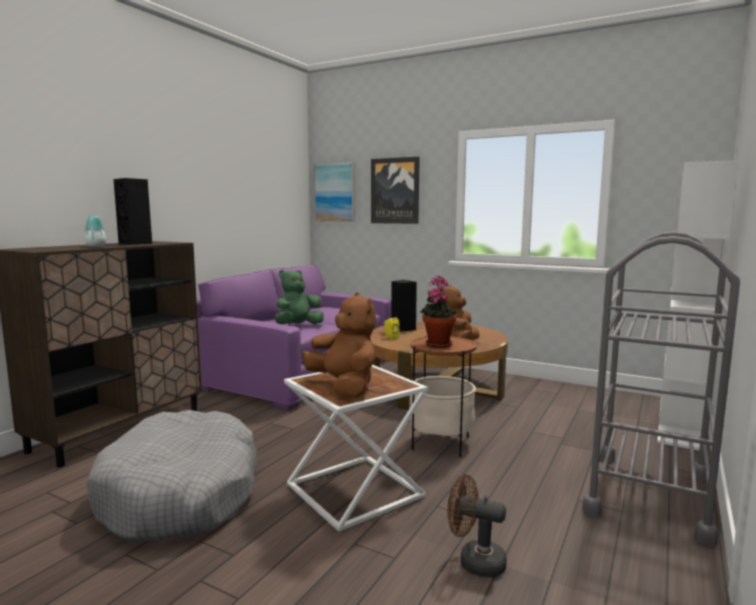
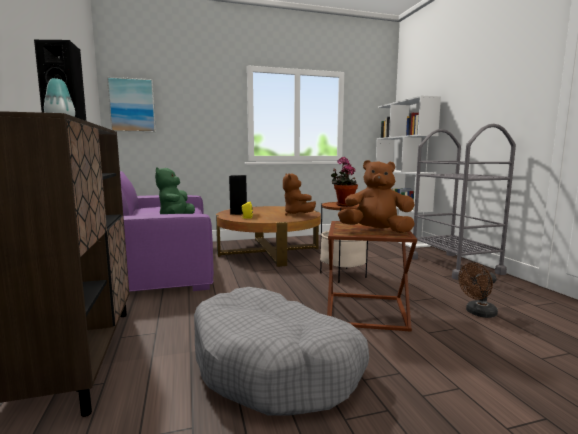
camera: 45 degrees left, 0 degrees up
(357, 491) = (367, 311): white side table -> brown side table
(395, 191) = (195, 107): picture -> none

